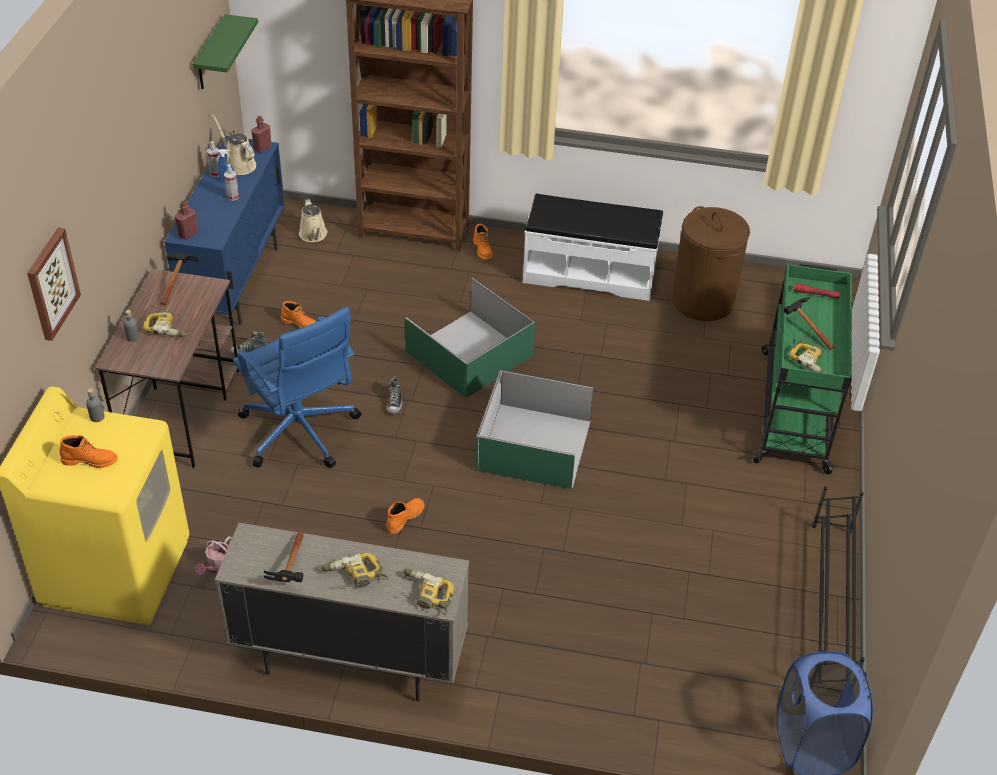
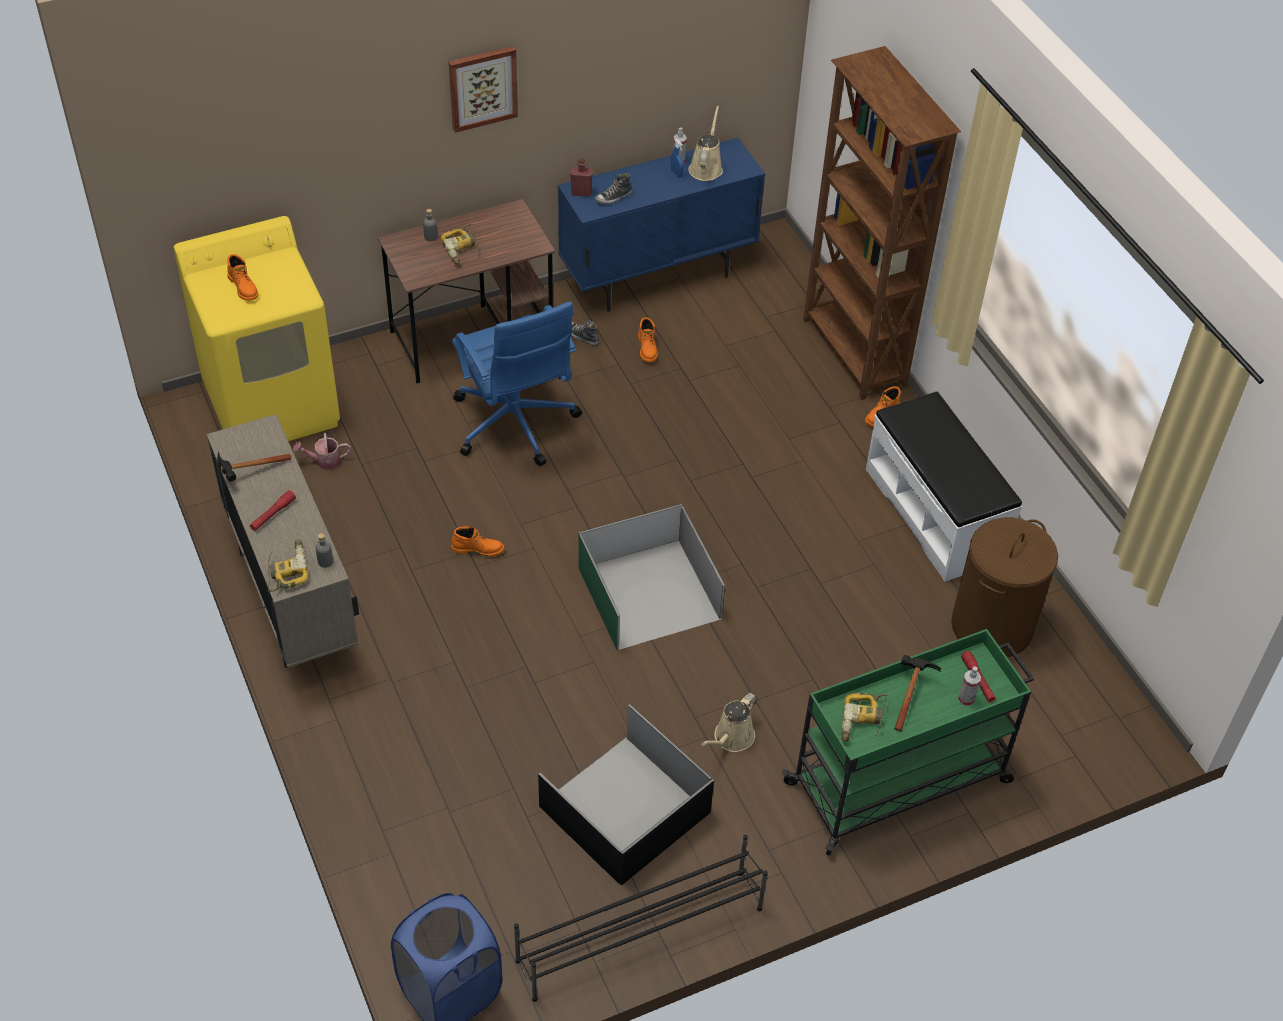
camera: 55 degrees right, 5 degrees up
(51, 283) = (331, 135): picture -> picture (482, 87)
(97, 417) = (292, 263): grey bottle -> grey bottle (325, 561)
(177, 281) = (521, 222): hammer -> none
(210, 54) = (739, 48): green shelf -> none
(233, 197) = (658, 189): spray bottle -> spray bottle (966, 699)
(262, 148) = (745, 168): red bottle -> none
(300, 433) = (515, 425): blue office chair -> blue office chair turned 45 degrees counterclockwise
(314, 235) = (772, 289): beige watering can -> beige watering can (731, 738)
(354, 576) = (273, 514): power drill -> red flashlight
(395, 402) = (610, 466): shoe -> shoe (613, 197)
(470, 352) = (727, 483): green storage box -> none
(716, 558) = (626, 808): none -> black storage box

